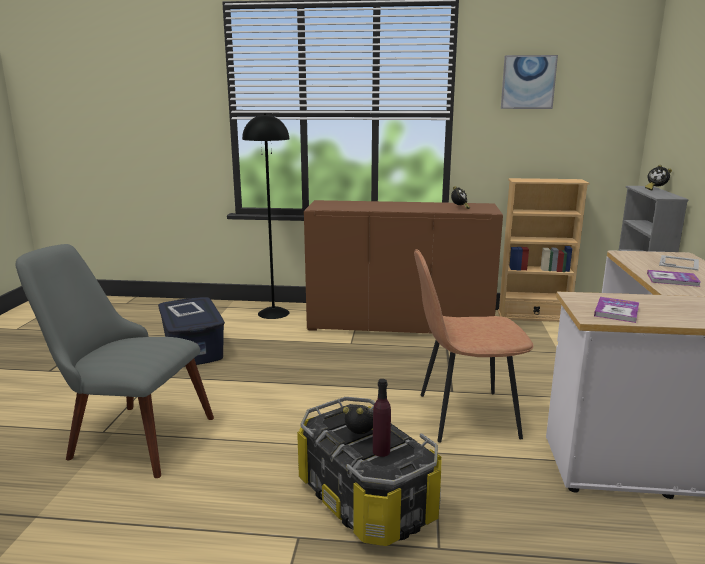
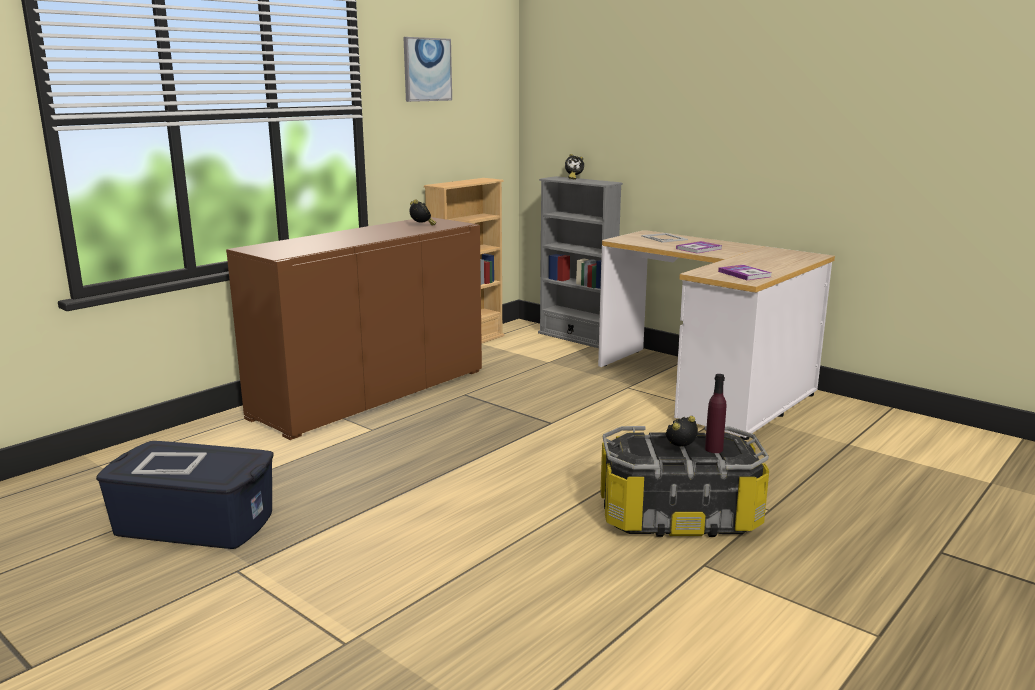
camera: 55 degrees left, 0 degrees up
(127, 436) = (383, 626): grey chair -> none
(273, 313) = (193, 443): black floor lamp -> none
(464, 416) = (599, 433): brown chair -> none

